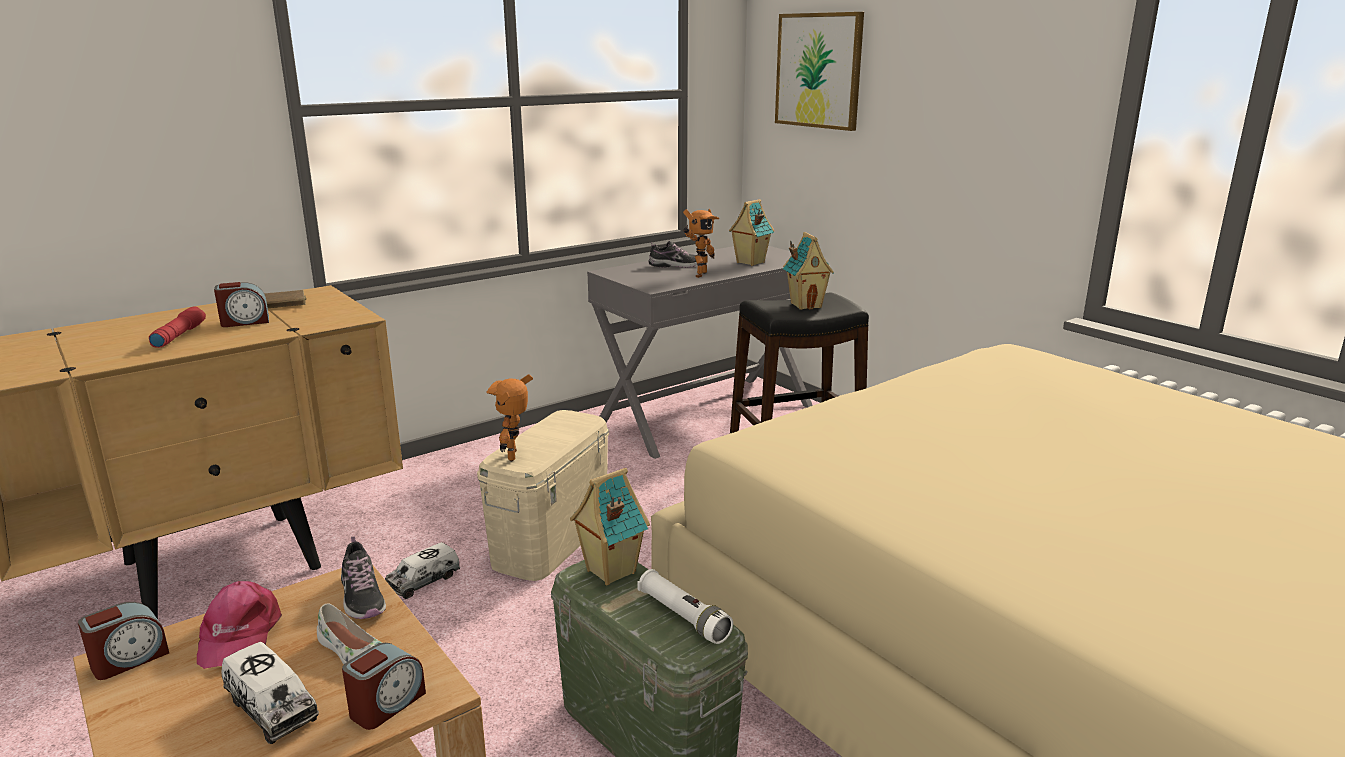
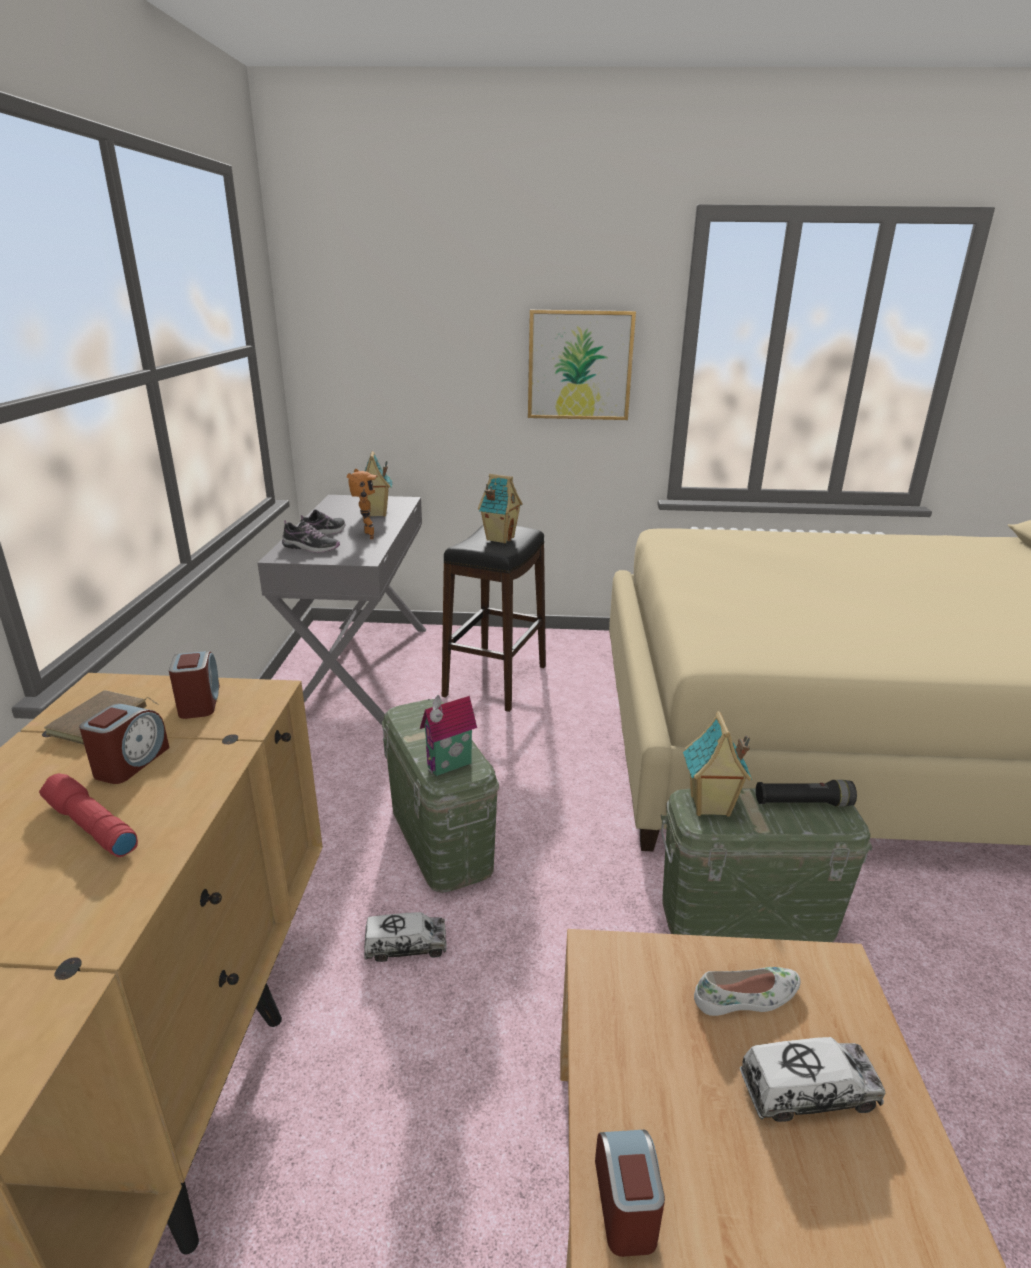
camera: 50 degrees left, 5 degrees up
(238, 635) = (645, 1079): pink cap -> none
(362, 596) = (642, 957): shoe -> shoe (311, 548)
(387, 705) = (846, 1004): alarm clock -> alarm clock (199, 702)
(424, 581) = (406, 946): toy truck -> toy truck turned 90 degrees counterclockwise
(516, 456) = (450, 767): toy robot -> toy house
(551, 540) = (439, 837): beige storage box -> green storage box
(683, 617) = (802, 803): white flashlight -> black flashlight
(819, 70) = (383, 319): picture -> picture (579, 365)

